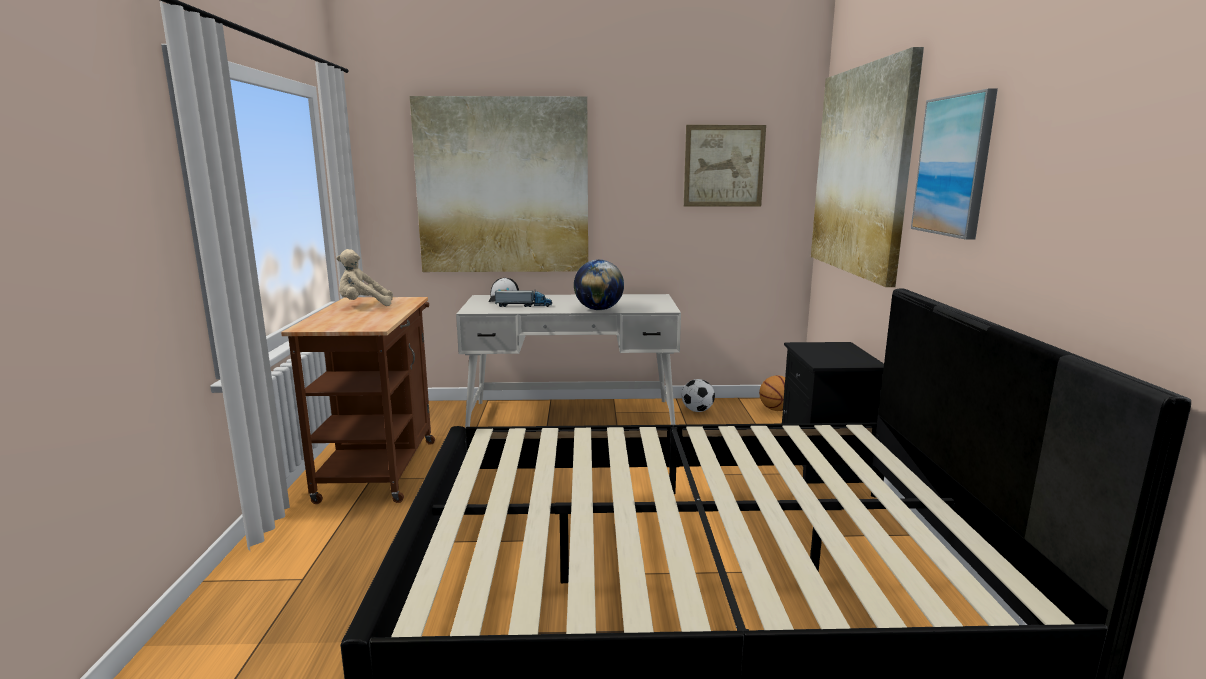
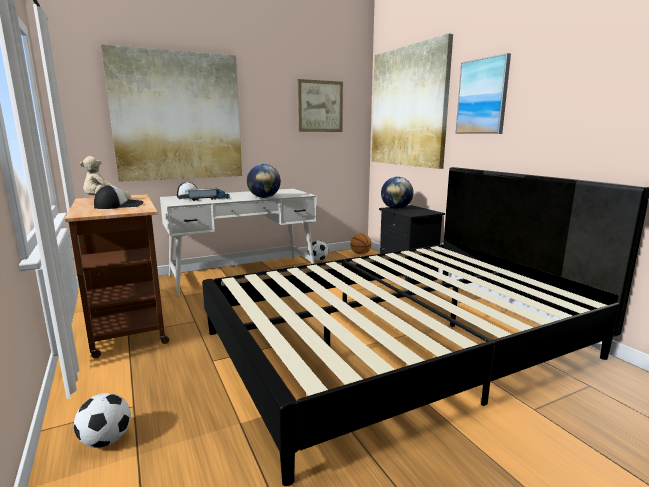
camera: 25 degrees left, 0 degrees up
(246, 614) = (106, 440): none -> football
(364, 316) = (119, 205): none -> cap
(811, 347) = (396, 208): none -> globe

